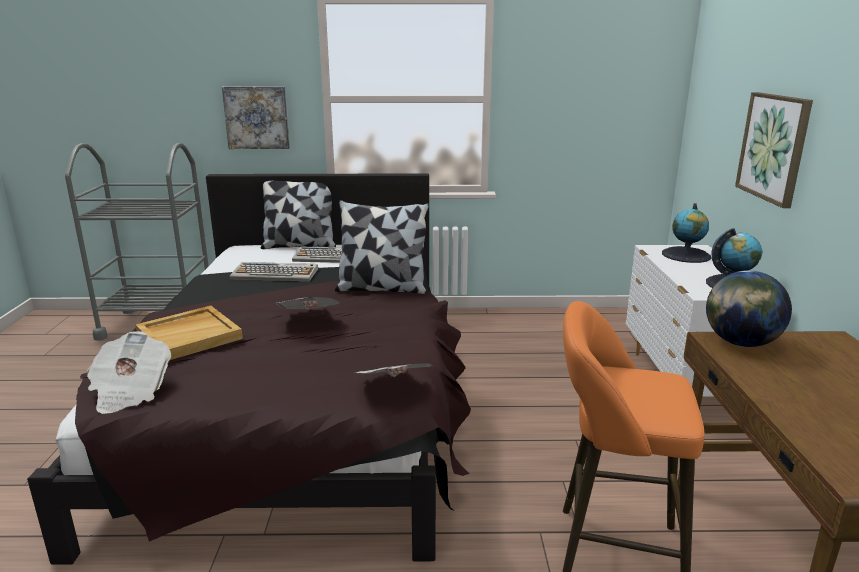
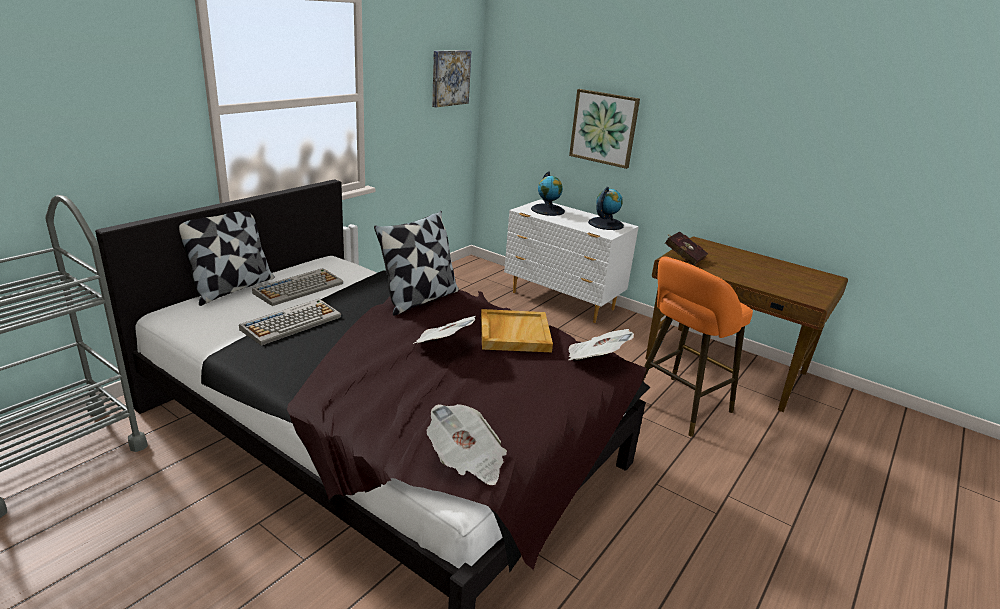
camera: 55 degrees left, 5 degrees up
(190, 336) = (394, 401): beige tray -> beige tray (514, 333)
(257, 117) = (130, 142): picture -> picture (450, 78)
(740, 343) = (682, 257): globe -> red book

